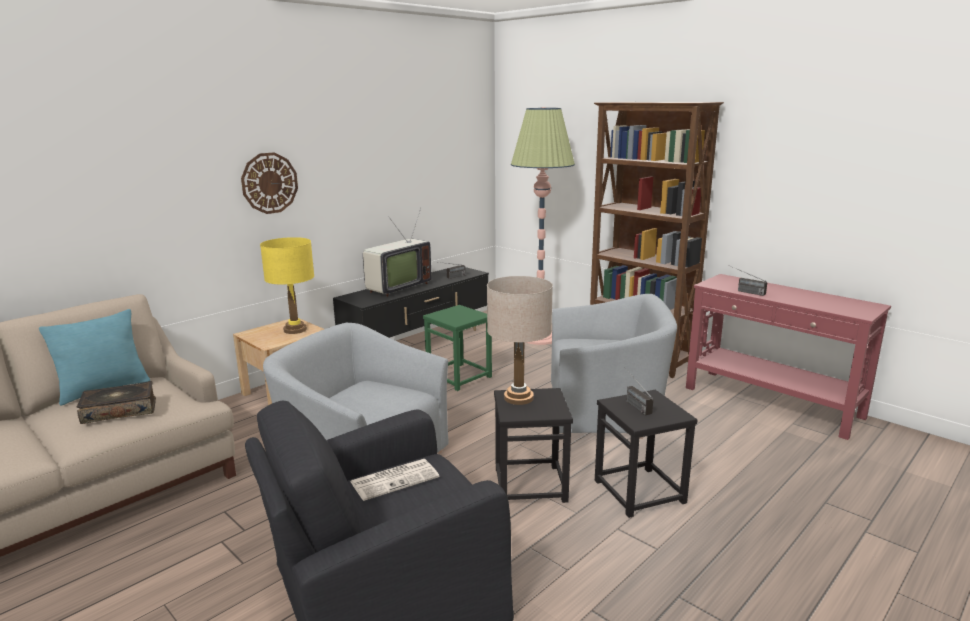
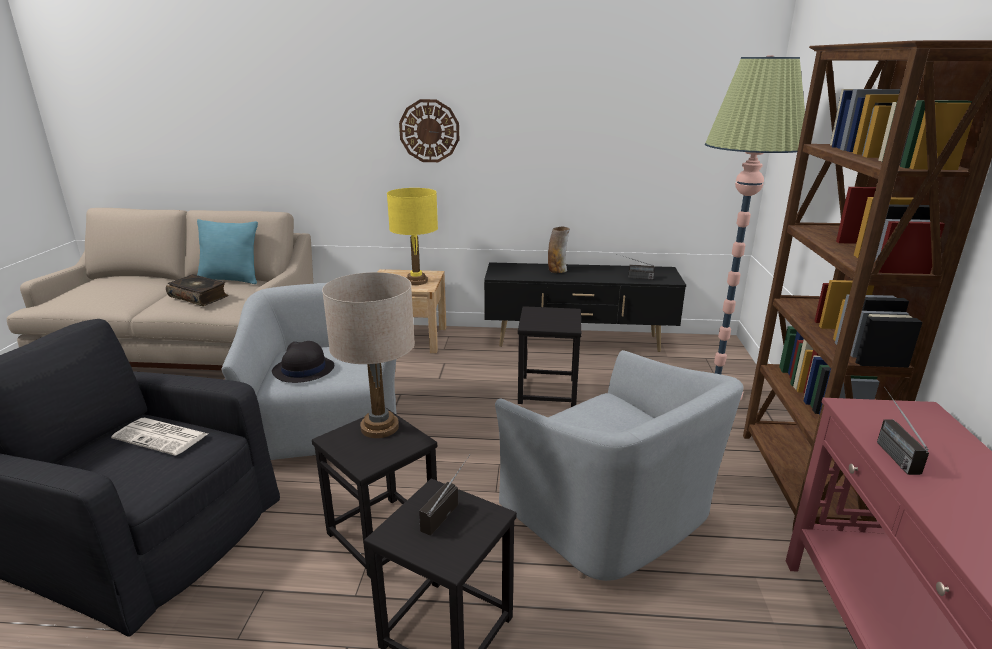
camera: 50 degrees right, 5 degrees up
(367, 408) = (303, 370): none -> black hat
(396, 287) = (557, 270): television -> vase
(459, 376) = (548, 391): green stool -> black stool

